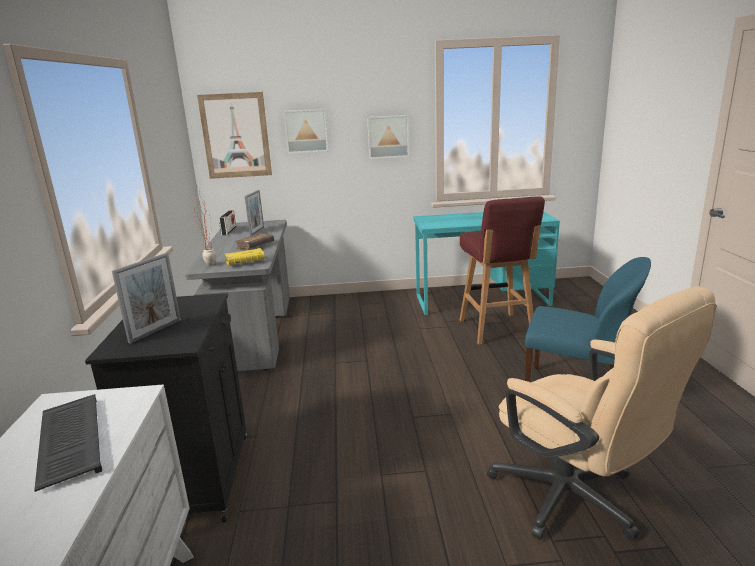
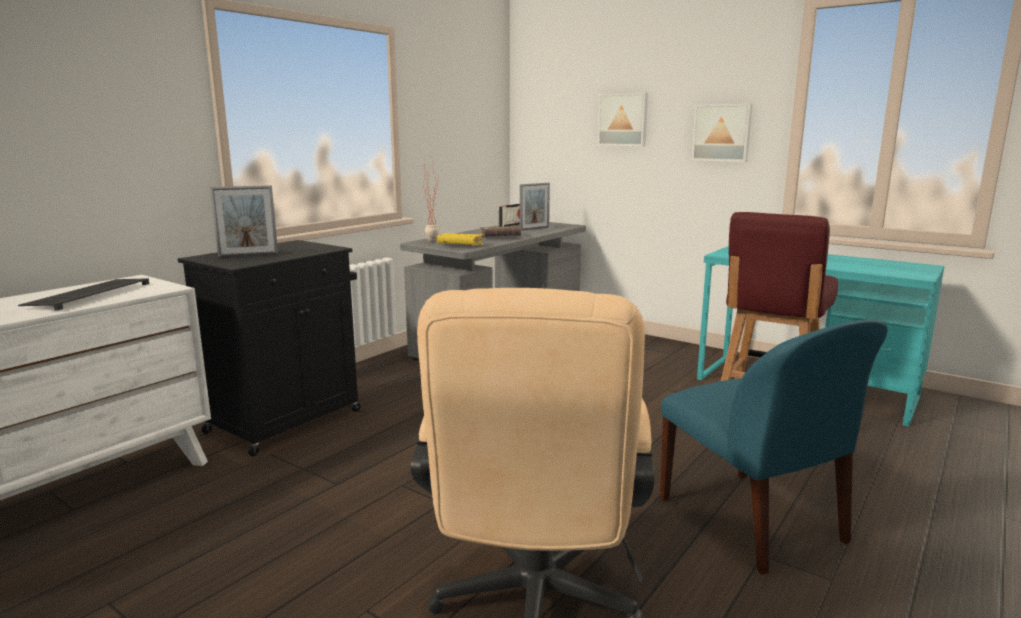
camera: 40 degrees right, 5 degrees down
(235, 136) = (551, 122): picture -> none

